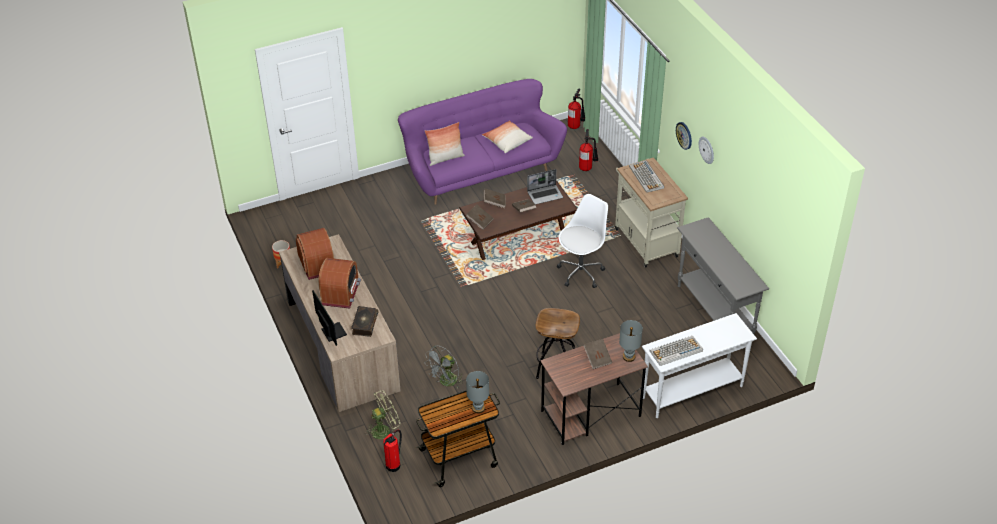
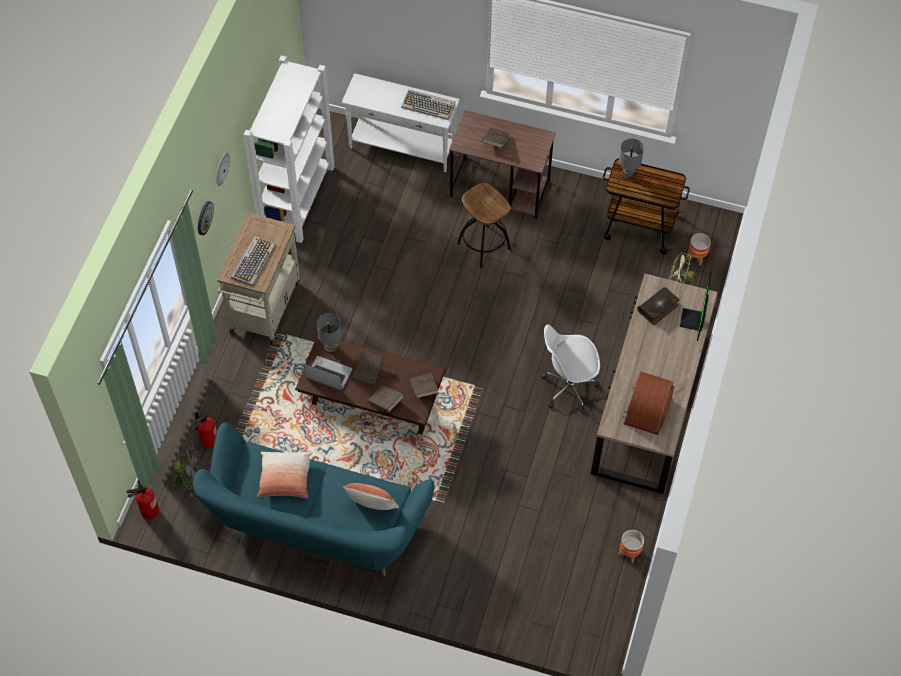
camera: 140 degrees left, 15 degrees up
(341, 293) = (652, 358): radio -> none
(394, 465) = (697, 257): fire extinguisher -> planter
(446, 383) = (589, 299): grey fan -> grey fan (188, 480)
(480, 170) = (315, 526): purple sofa -> turquoise sofa
(581, 272) = (359, 320): white office chair -> white office chair (567, 389)
(629, 357) = (470, 126): grey table lamp -> grey table lamp (331, 347)
(714, 312) = (297, 198): grey console table -> white bookcase

